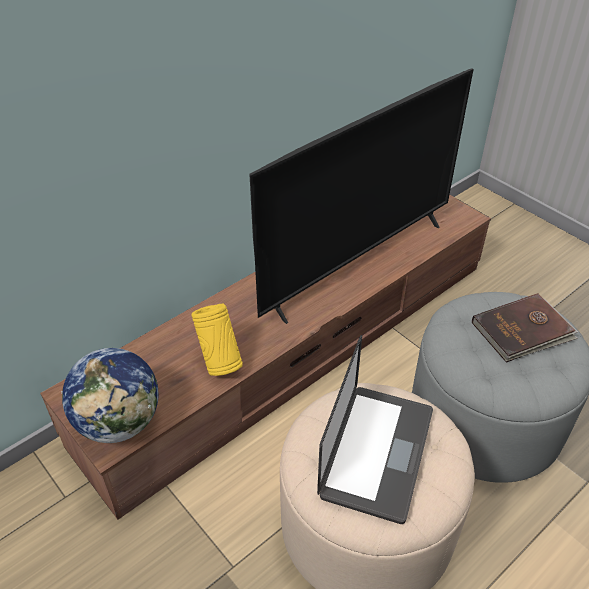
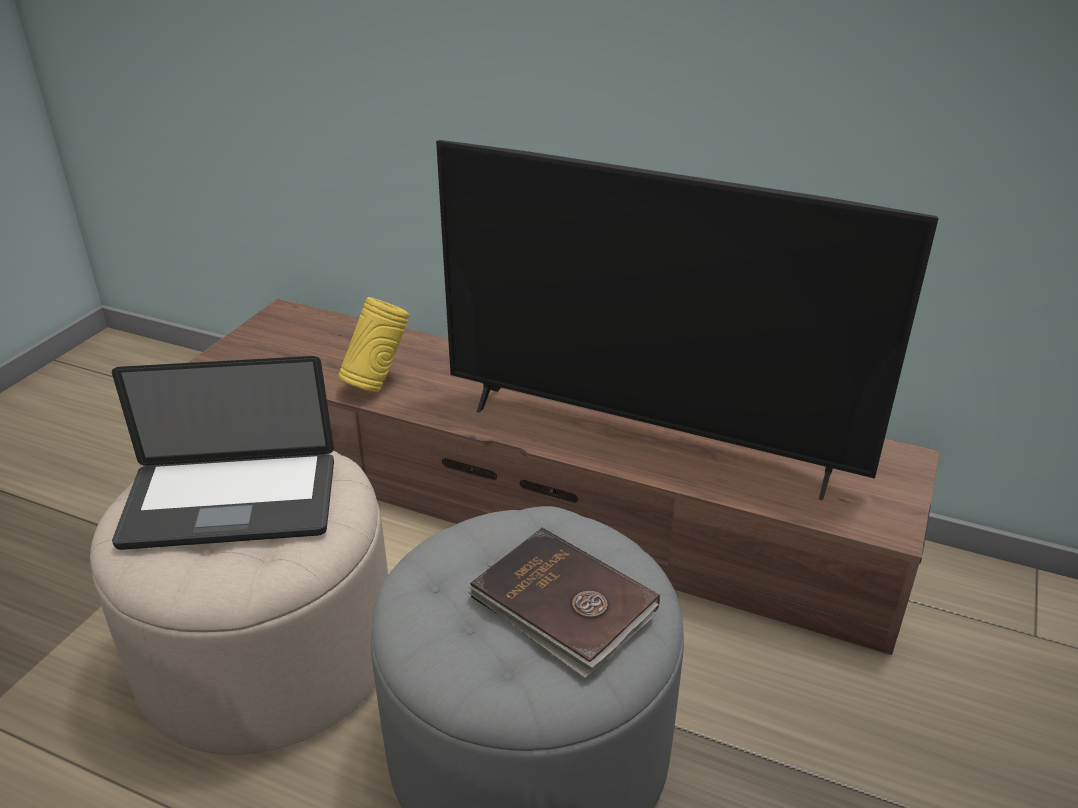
camera: 65 degrees right, 10 degrees down
(120, 422) = (257, 351): globe -> none

